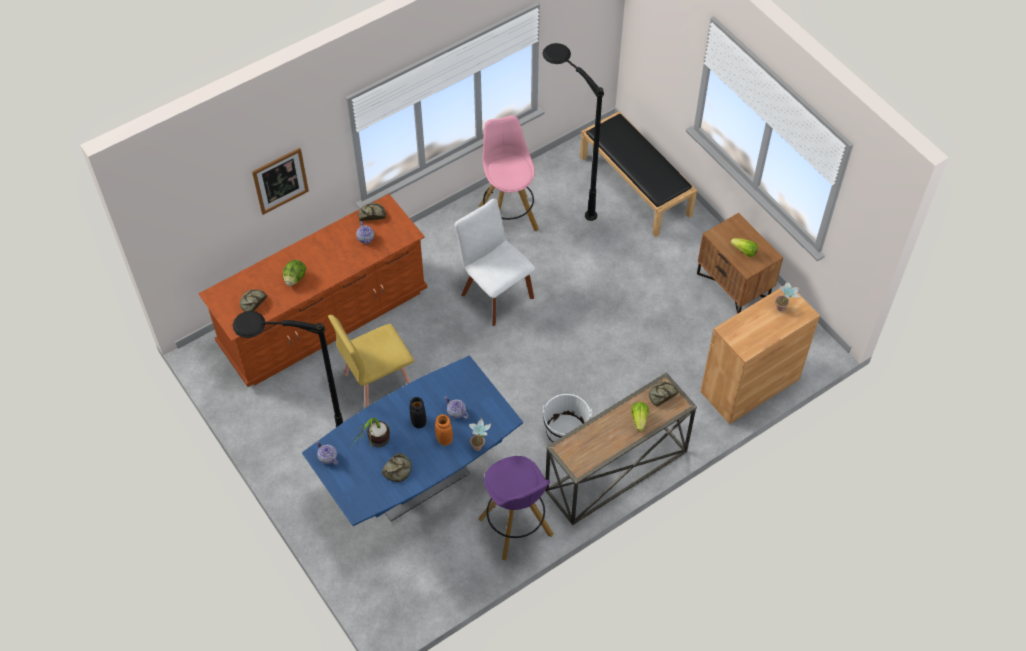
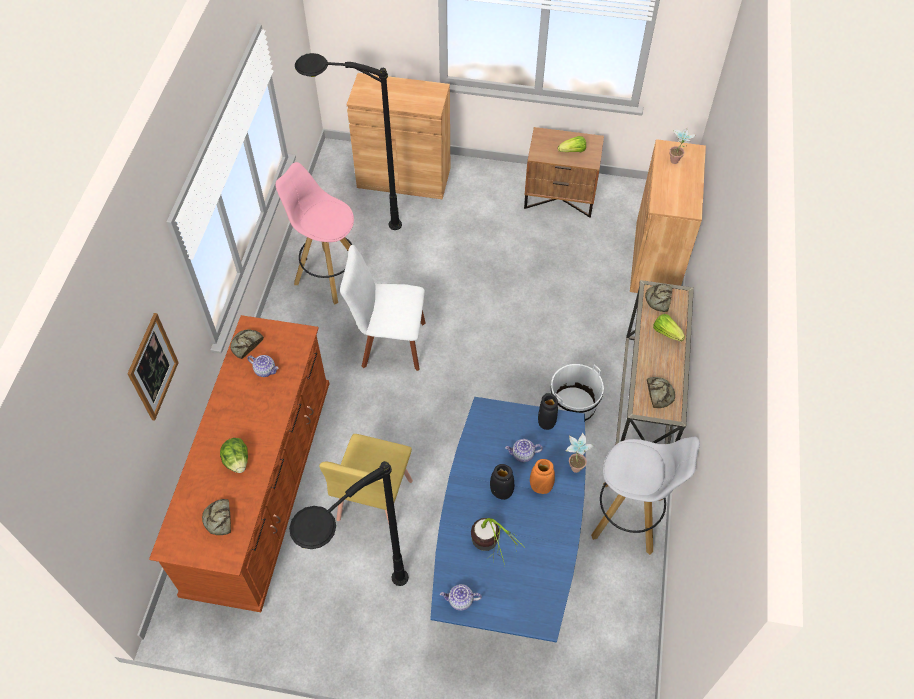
camera: 45 degrees left, 0 degrees up
(398, 469) = (535, 550): bread -> bread (659, 393)
(493, 406) = (546, 422): none -> black vase
(516, 528) = (629, 518): purple stool -> white stool
(636, 186) = (404, 178): black bench -> brown cabinet

